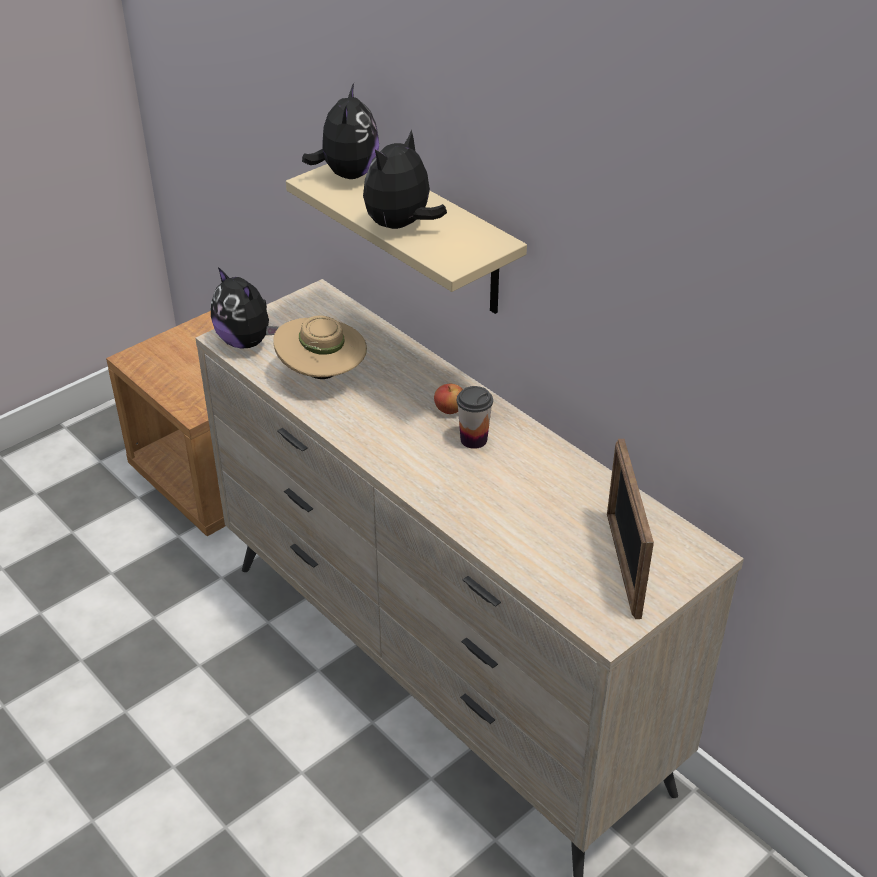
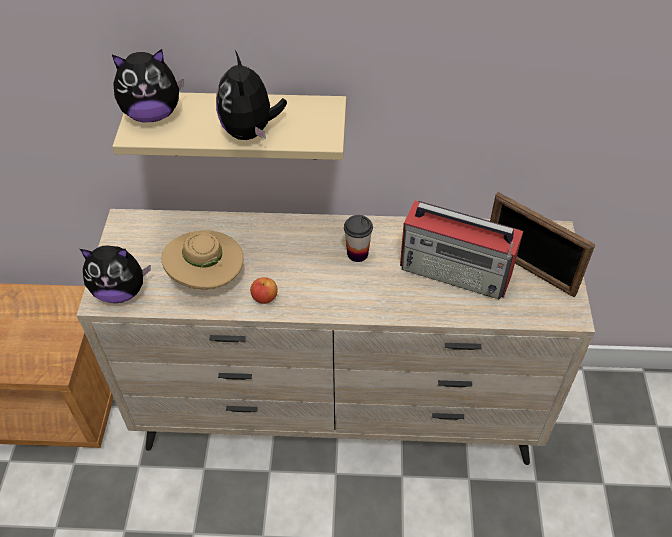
camera: 45 degrees left, 10 degrees up
(347, 174) = (153, 114): plush toy -> plush toy turned 120 degrees clockwise
(449, 409) = (318, 244): apple -> apple (264, 297)
(546, 515) = (457, 271): none -> radio

